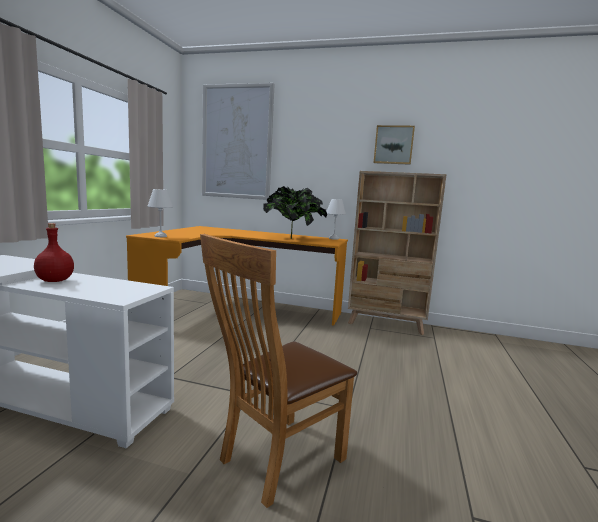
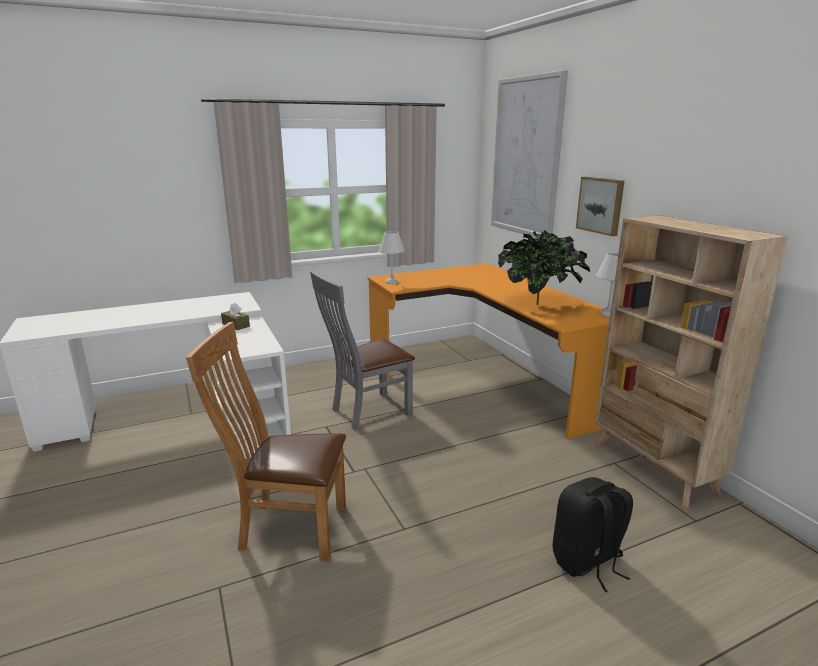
camera: 50 degrees right, 10 degrees up
(54, 281) = (236, 325): red bottle -> brown tissue box
(187, 354) = (366, 412): none -> grey chair
(393, 145) = (715, 168): picture -> picture (601, 205)
(440, 373) = (587, 562): none -> black backpack

